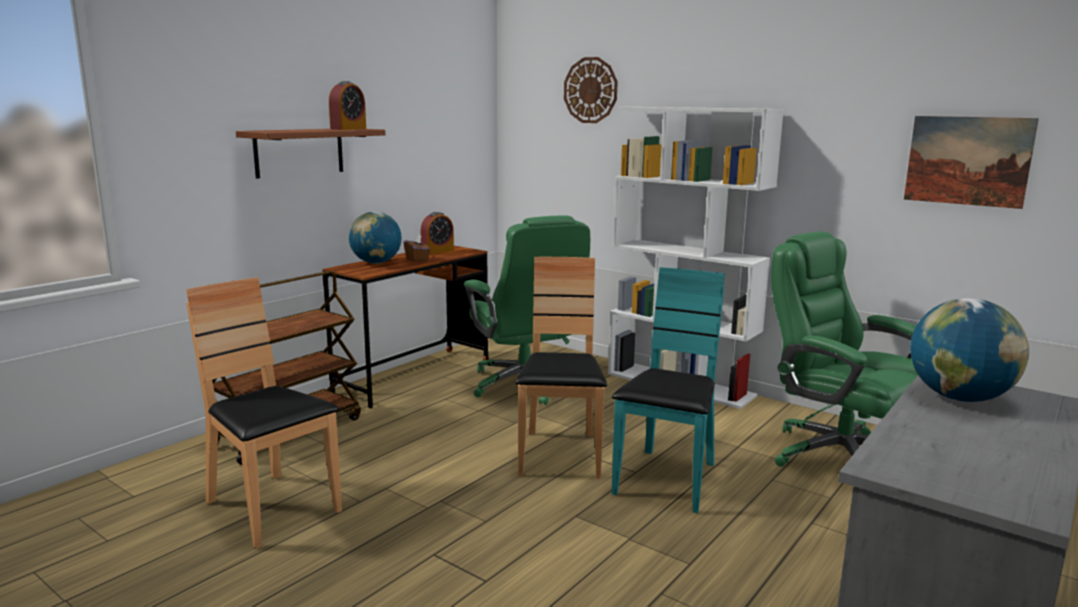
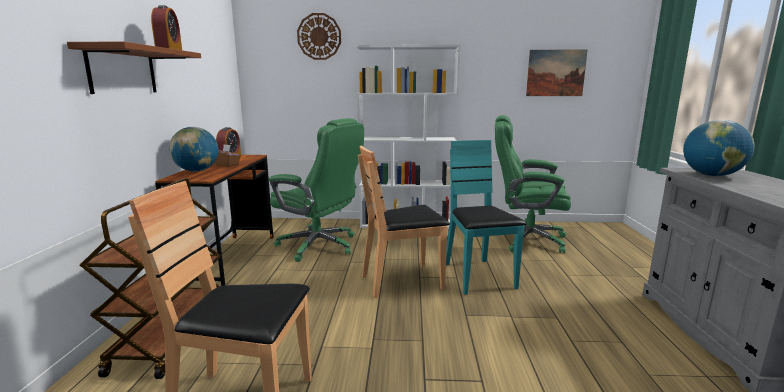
camera: 35 degrees left, 0 degrees up
(560, 454) = (402, 281): brown chair -> brown chair turned 75 degrees counterclockwise

